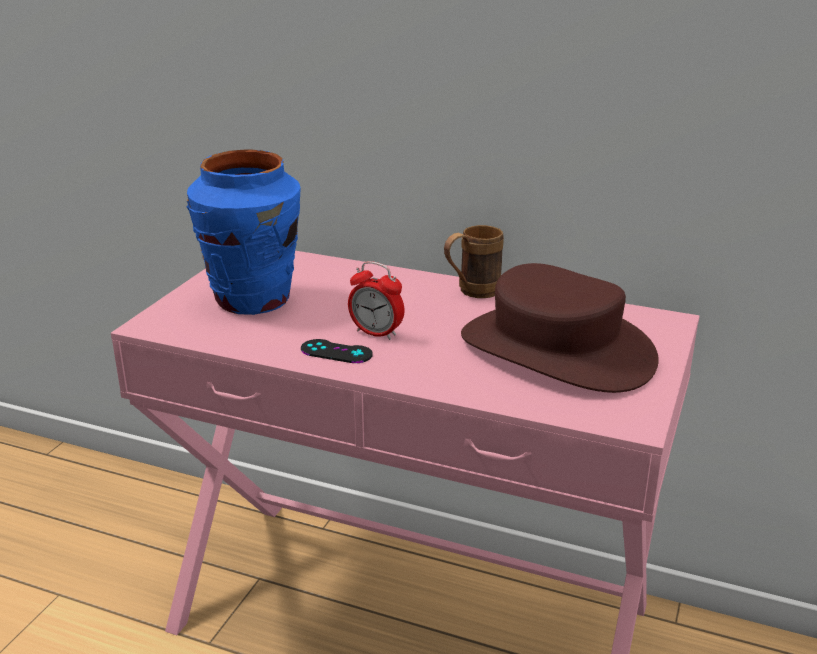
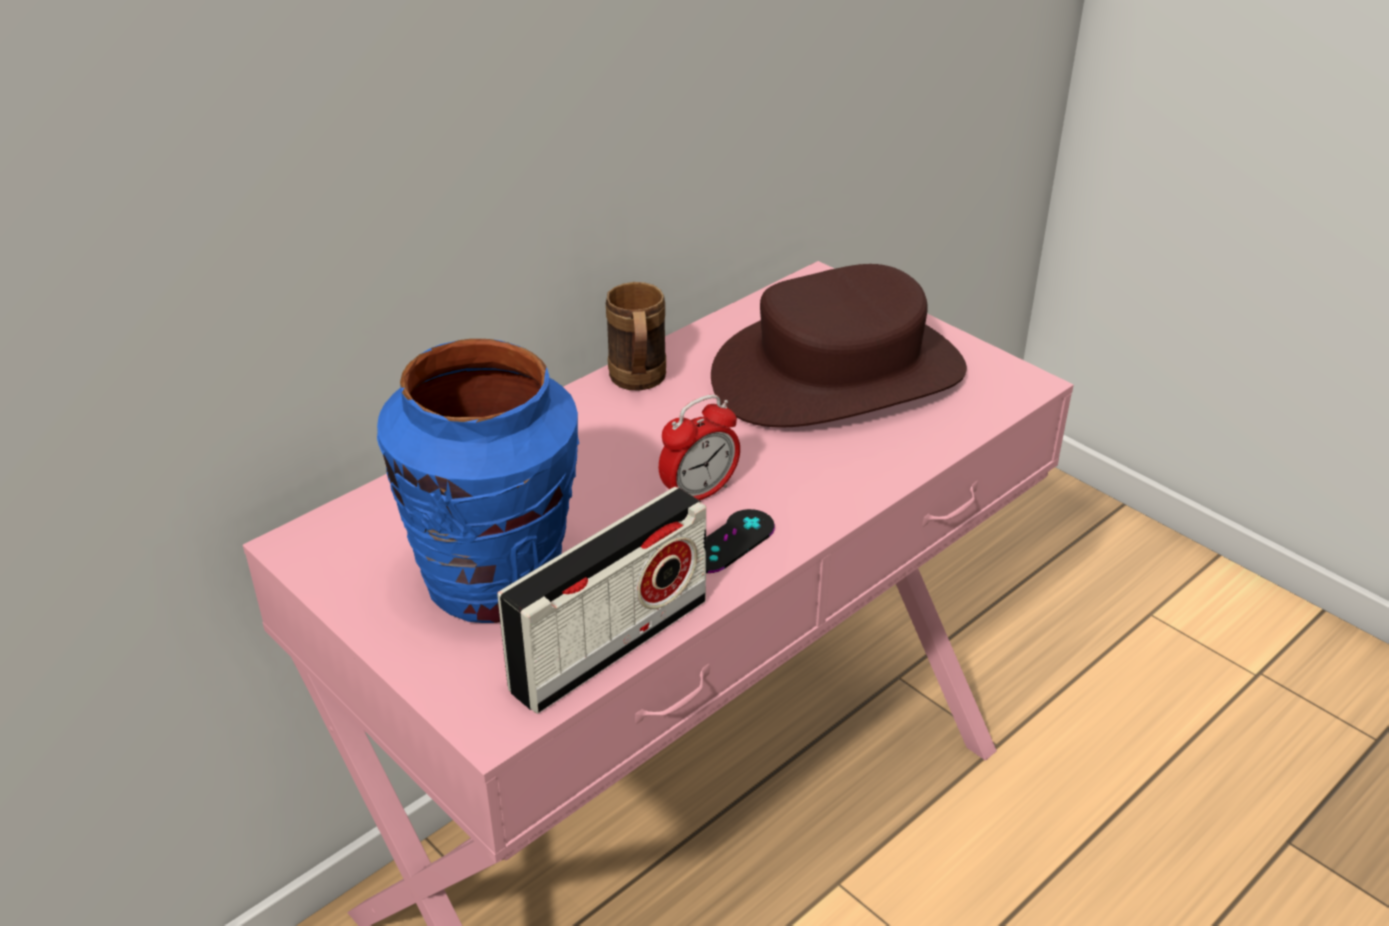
camera: 65 degrees left, 10 degrees up
(221, 339) = (610, 645): none -> radio

